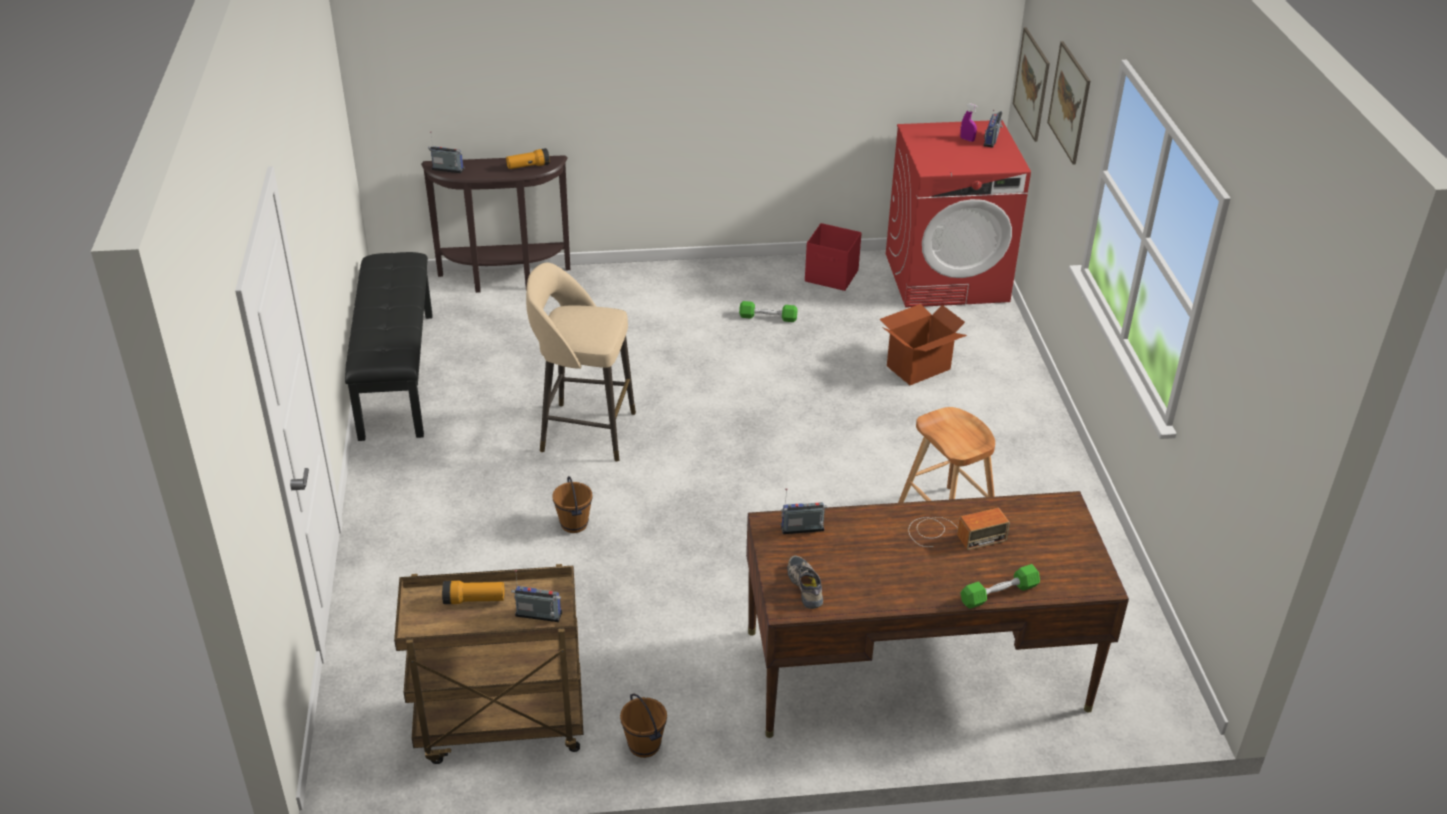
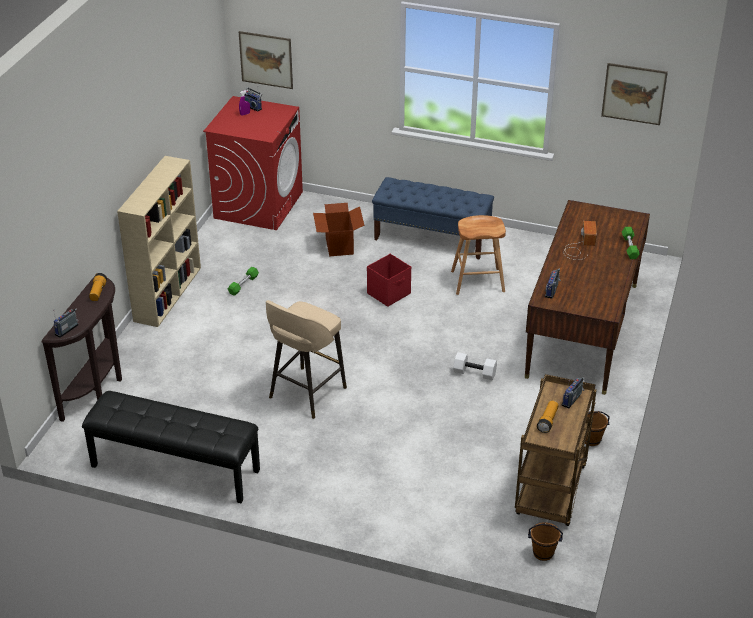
camera: 65 degrees left, 0 degrees up
(573, 524) = (395, 421): brown bucket -> brown bucket (543, 553)
(708, 270) = (168, 293): none -> beige bookcase
(724, 573) = (474, 373): none -> white dumbbell
(806, 586) = (596, 302): shoe -> none
(832, 276) = (220, 246): red storage box -> red storage box (389, 293)
(1013, 446) = (432, 238): none -> blue bench
(1069, 102) = (333, 49): picture -> picture (634, 93)

